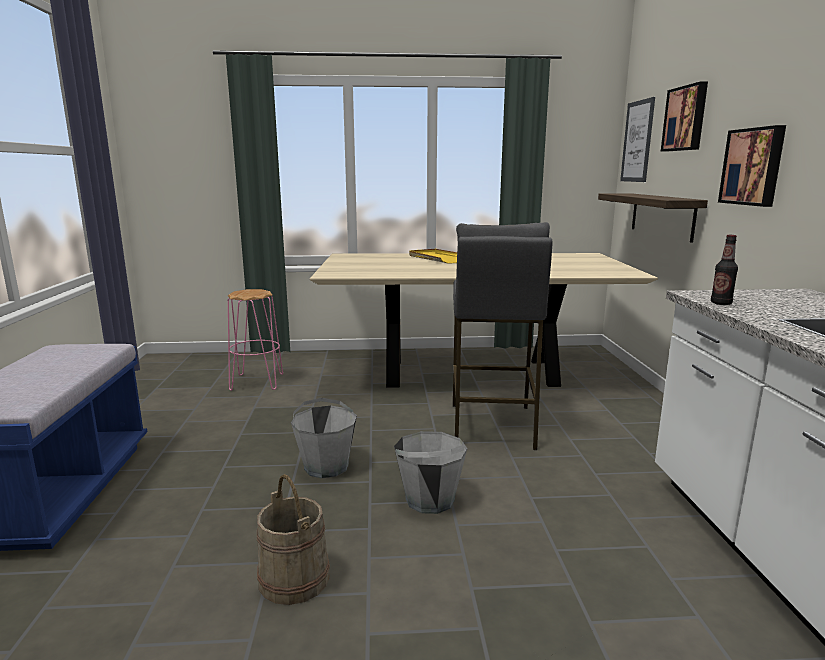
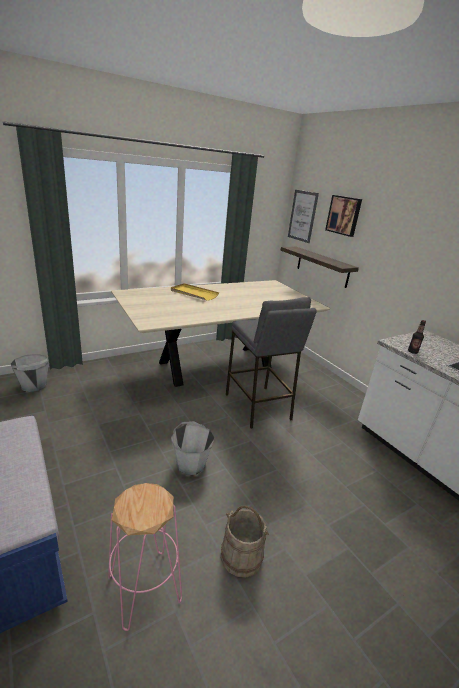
camera: 30 degrees left, 10 degrees up
(257, 382) = (78, 398): pink stool -> pink stool (144, 587)
(429, 500) = (267, 472): grey bucket -> grey bucket (33, 385)
(753, 166) = (392, 258): picture -> none

